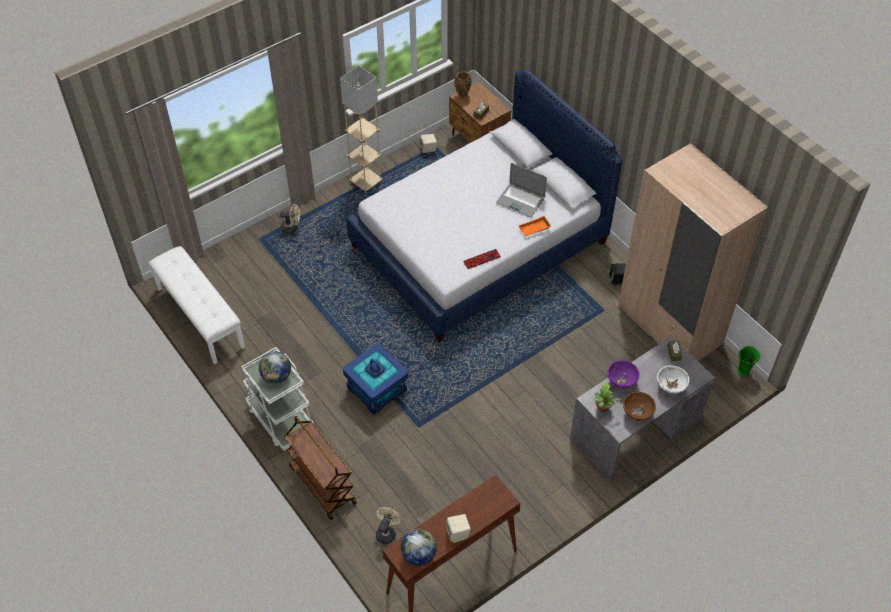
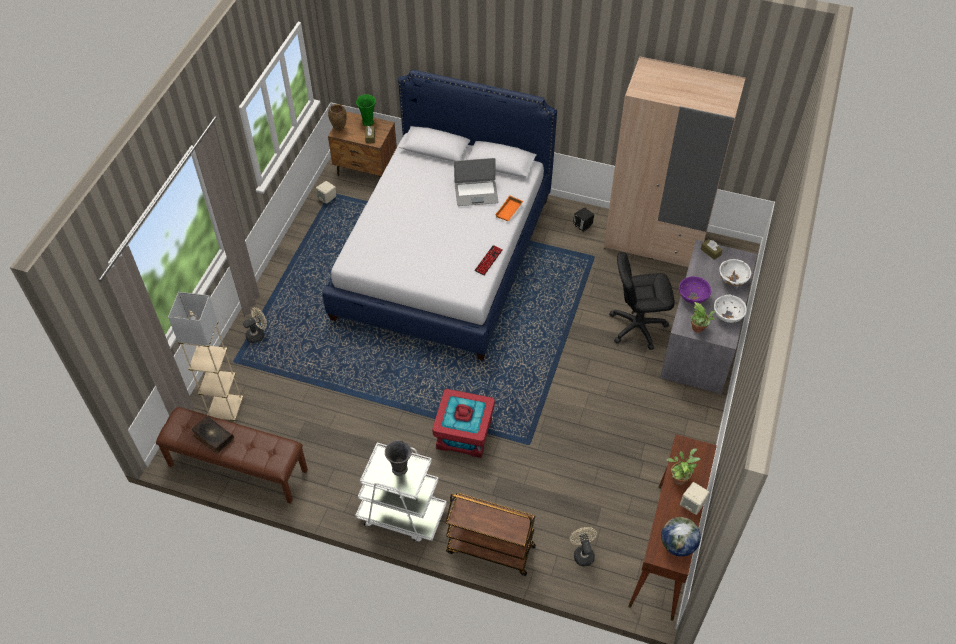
camera: 35 degrees left, 0 degrees up
(184, 281) = (213, 437): none -> book
(199, 317) = (237, 468): white bench -> brown bench
(276, 376) = (400, 469): globe -> grey vase
(366, 182) = (294, 256): beige floor lamp -> beige floor lamp (226, 409)
(376, 389) = (464, 434): blue storage box -> red storage box
(467, 507) = (679, 477): none -> potted plant
(588, 387) = (637, 326): none -> black office chair
(637, 413) = (727, 316): brown bowl -> white bowl
(743, 371) = (739, 245): green vase -> green vase (368, 121)

